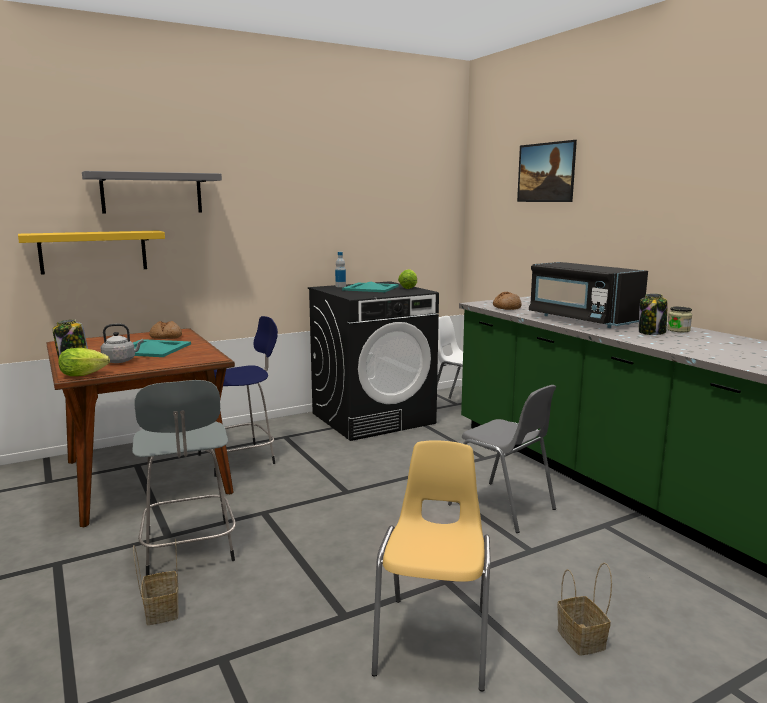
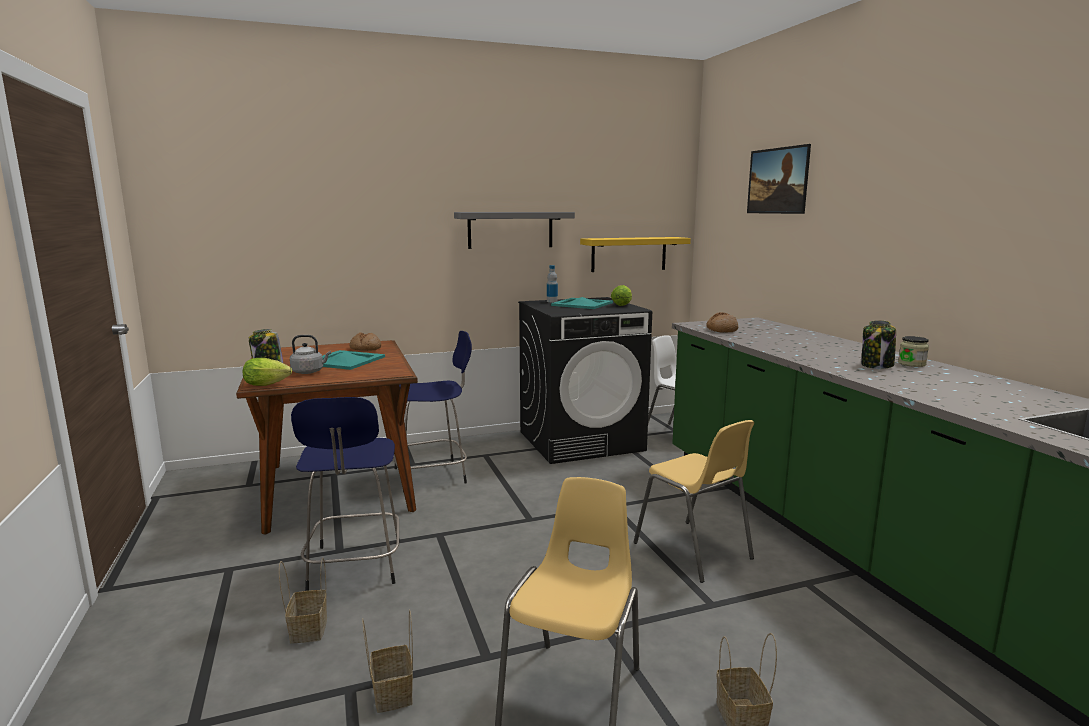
camera: 10 degrees right, 0 degrees up
(93, 251) = (302, 262): yellow shelf -> yellow shelf (629, 254)
(152, 193) = (360, 204): grey shelf -> grey shelf (510, 230)
(189, 549) = (355, 567): grey stool -> blue stool
(264, 657) = (391, 692): none -> basket
(502, 507) = (693, 551): grey chair -> yellow chair
(581, 320) = (799, 347): black microwave -> none

